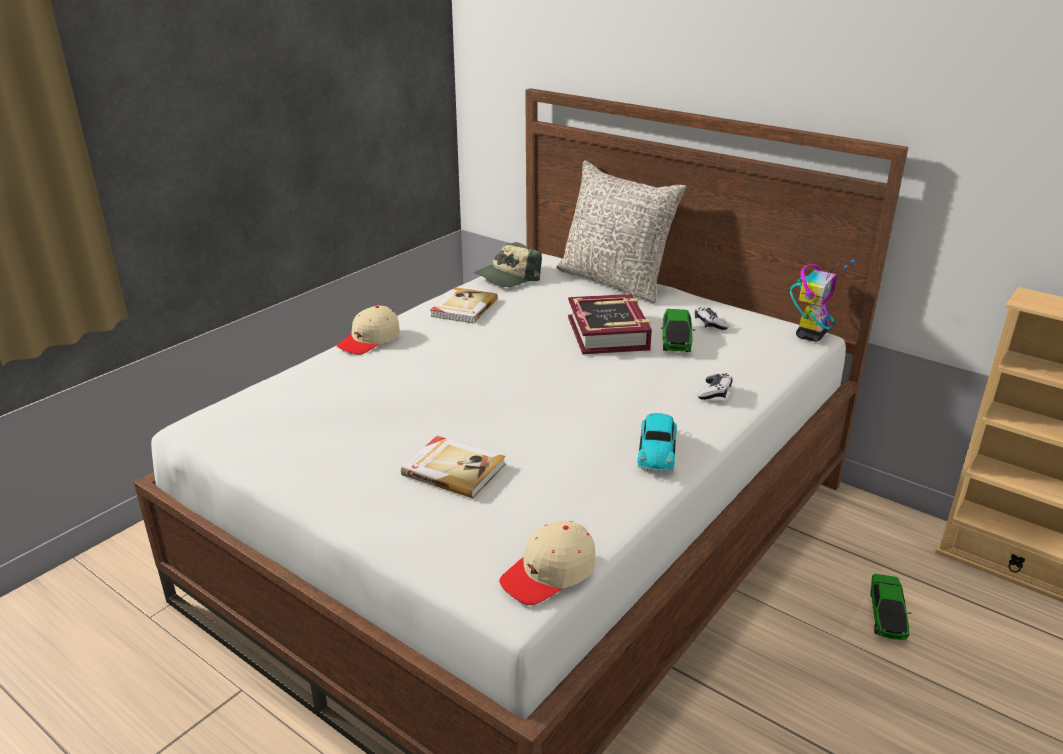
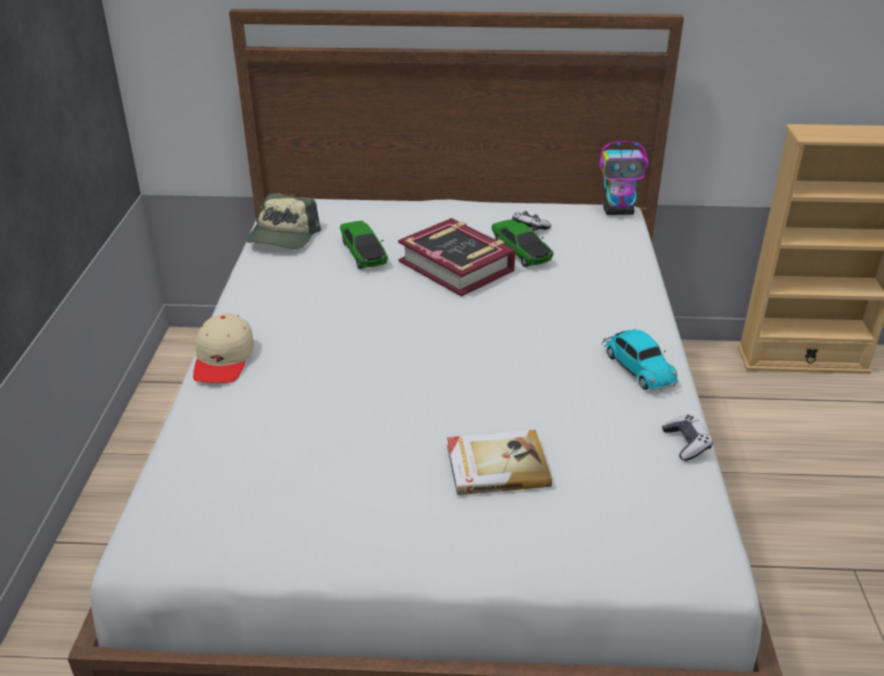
camera: 35 degrees left, 5 degrees up
(463, 308) = (280, 286): book -> none
(549, 573) = (701, 524): beige cap -> none
(615, 281) = (394, 209): grey pillow -> none
(714, 392) = (614, 293): game controller -> game controller (686, 443)
(811, 335) = (618, 211): toy robot -> toy robot turned 90 degrees clockwise
(886, 614) = (762, 437): toy car -> toy car (363, 253)

